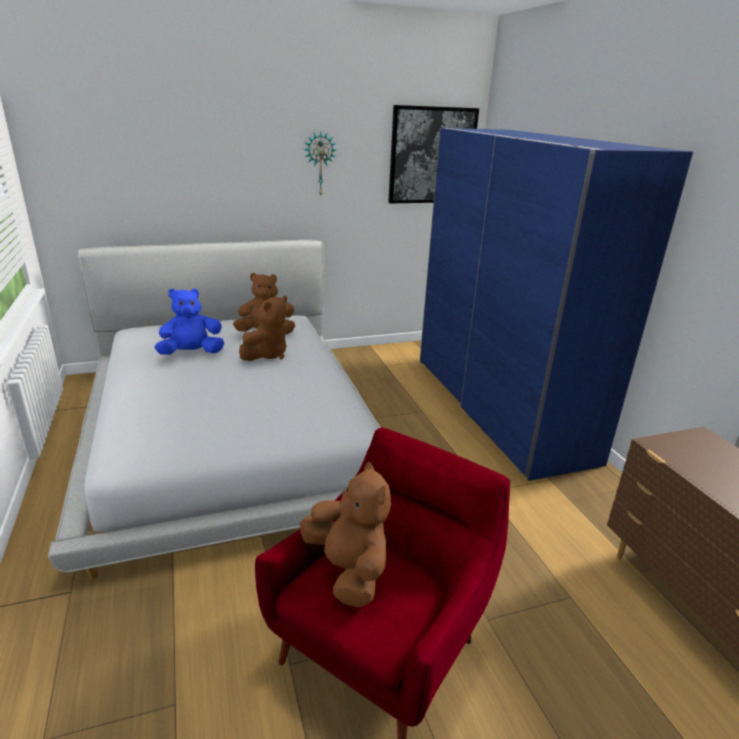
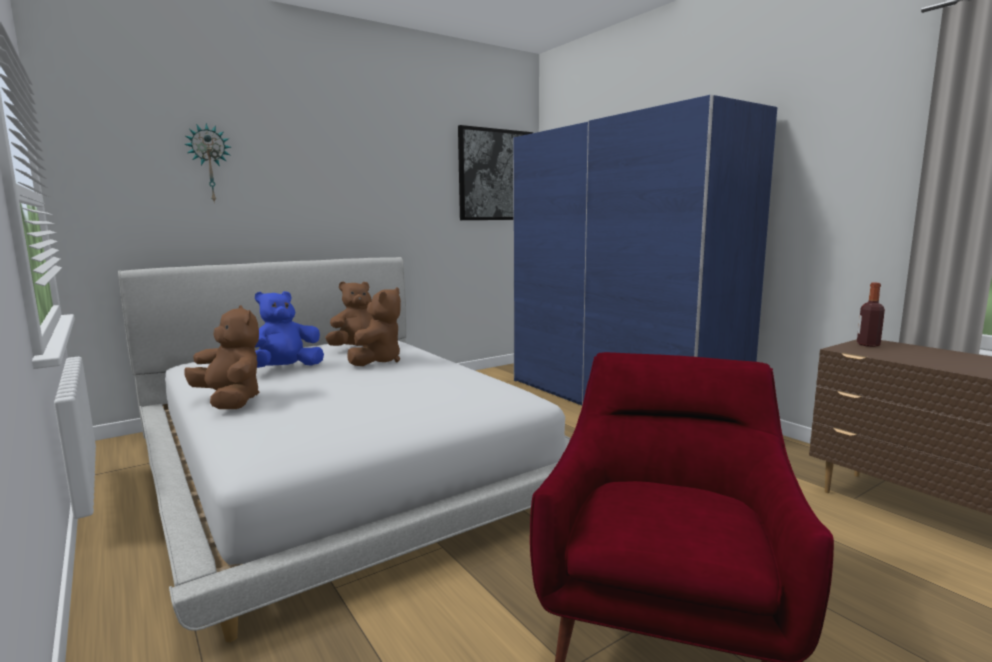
camera: 15 degrees left, 15 degrees down
(320, 164) = (392, 180): wall clock -> wall clock (209, 163)
(348, 570) = (633, 502): brown plush toy -> brown plush toy (230, 401)
(690, 441) = (868, 345): none -> bottle

